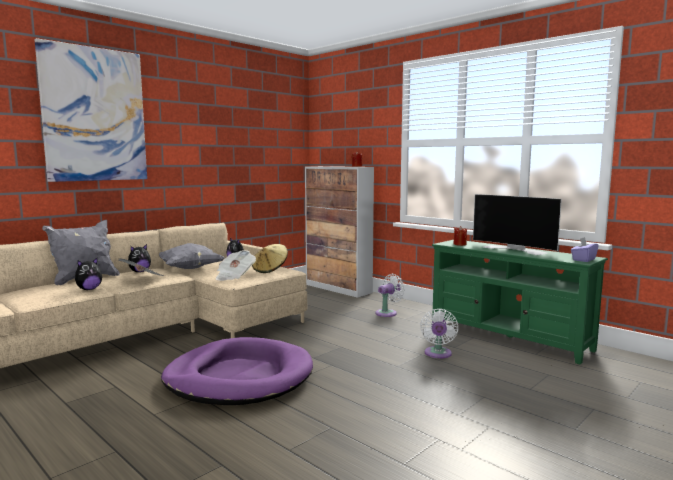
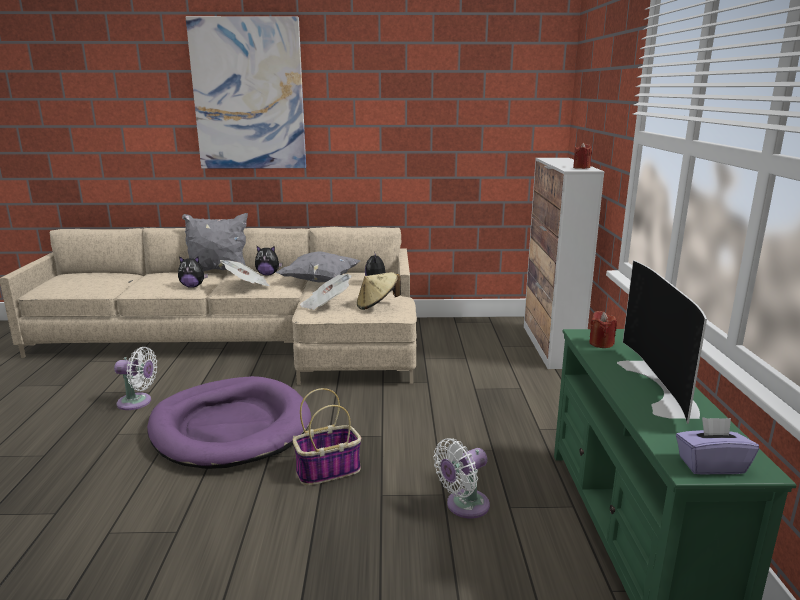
camera: 45 degrees right, 10 degrees up
(348, 369) = (328, 470): none -> basket
(388, 313) = (536, 410): white fan -> white fan (138, 402)

